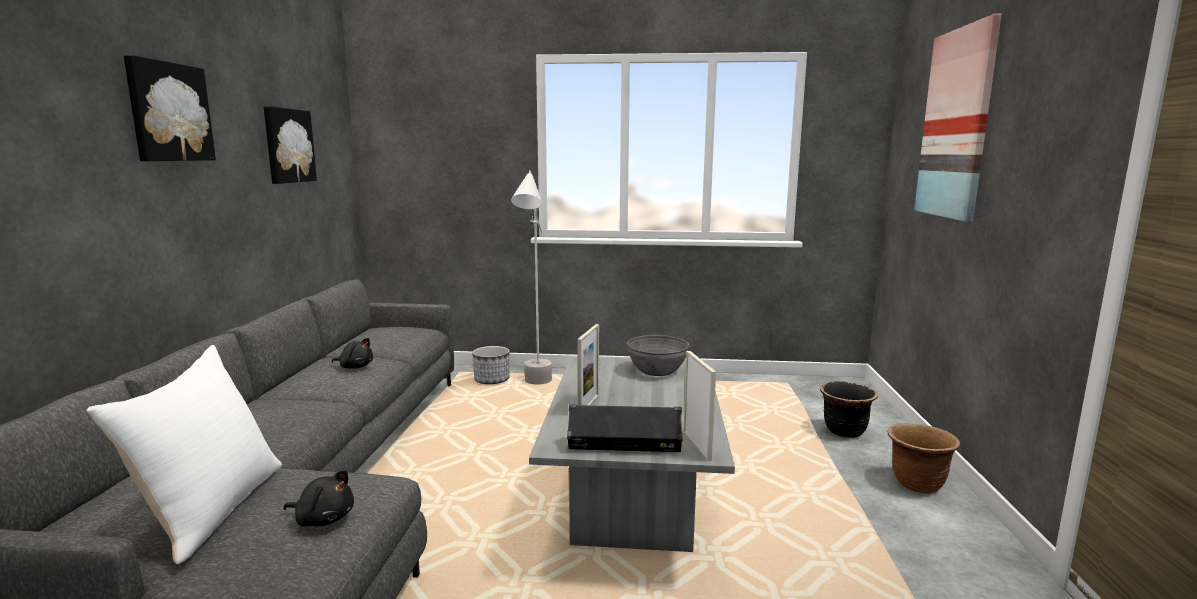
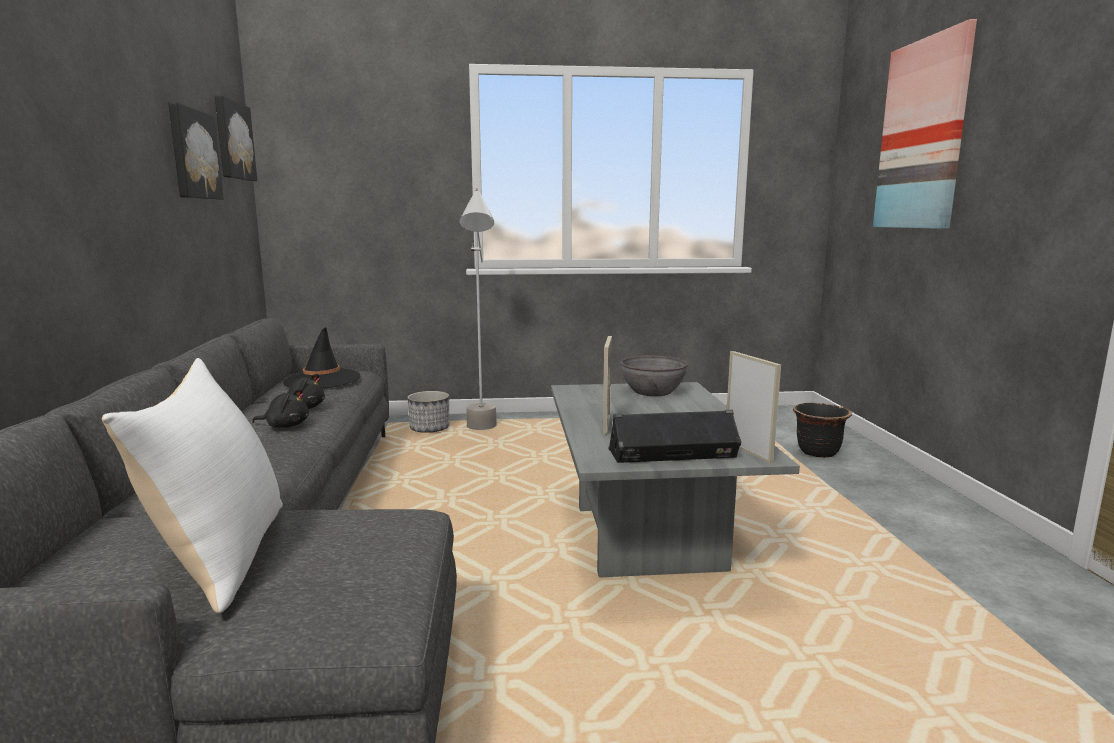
camera: 10 degrees left, 0 degrees up
(168, 112) = (74, 91): picture -> picture (233, 140)
(323, 519) = (372, 553): black plush toy -> black plush toy (285, 426)
(388, 337) = (322, 380): none -> black hat
(917, 484) = (909, 492): brown planter -> none

